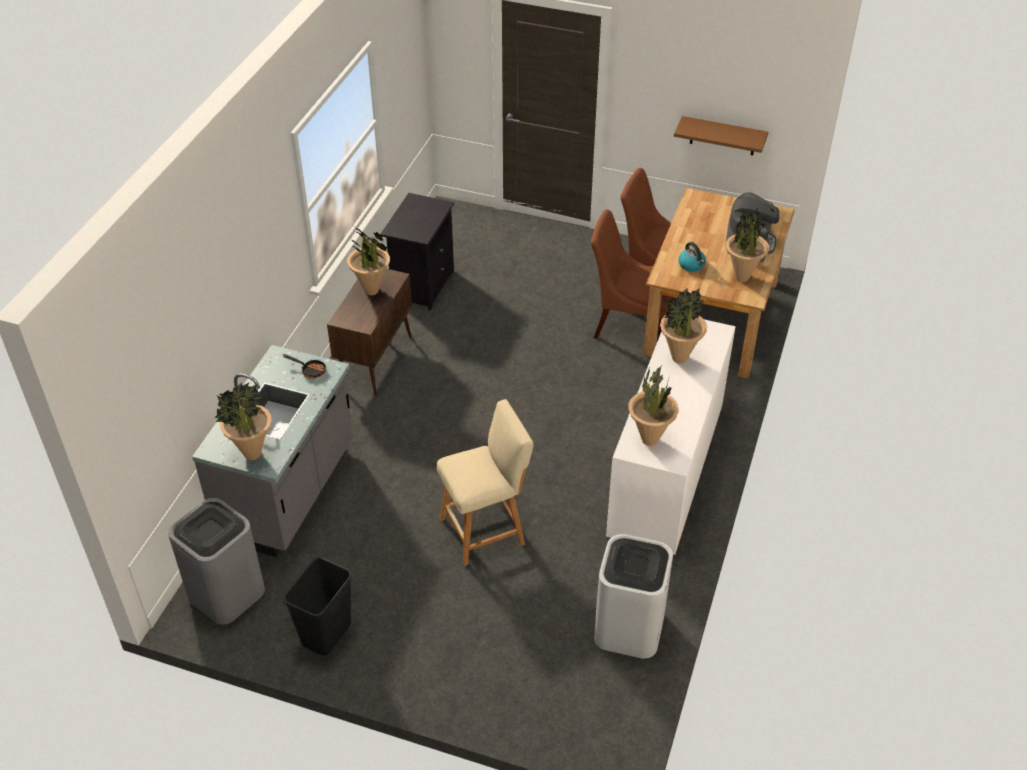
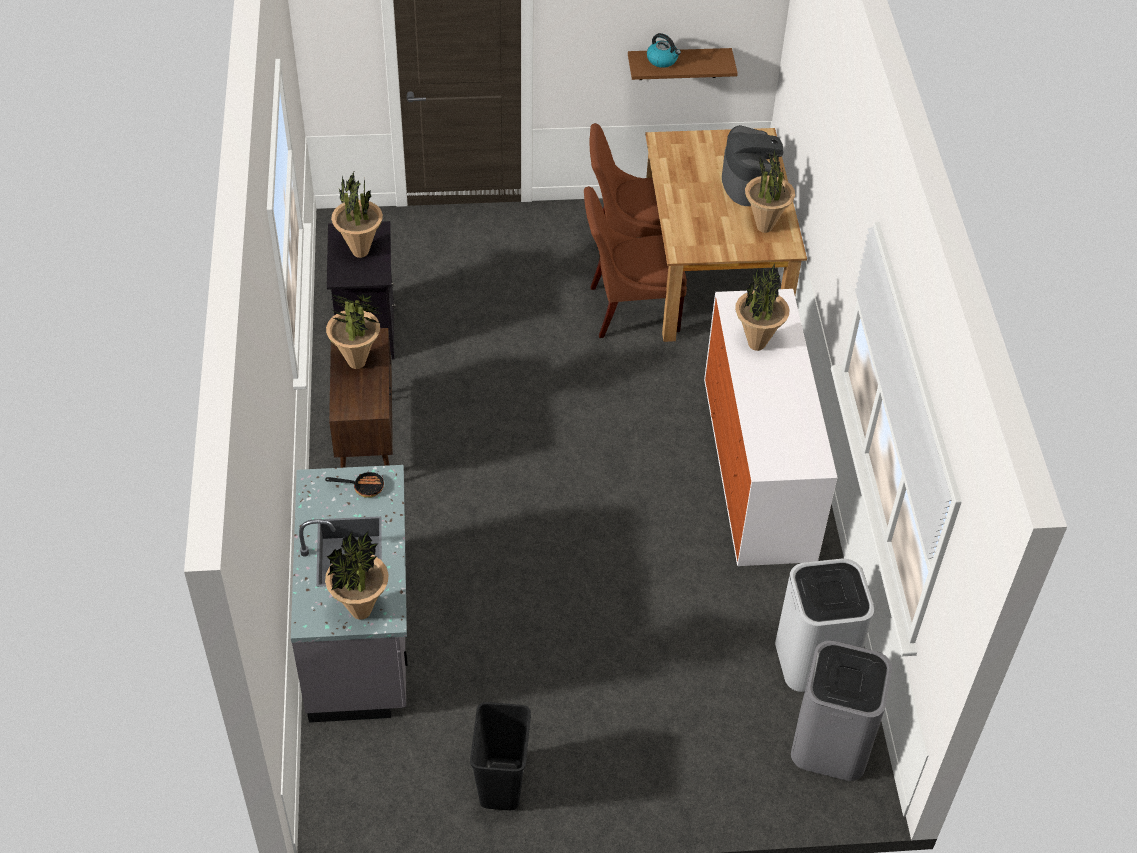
camera: 25 degrees left, 5 degrees up
(225, 593) = (359, 781): grey trash can -> grey trash can (830, 744)
(486, 529) = (607, 603): beige stool -> none
(649, 440) = (778, 449): potted plant -> potted plant (360, 252)
(692, 265) = (704, 227): kettle -> kettle (662, 60)

